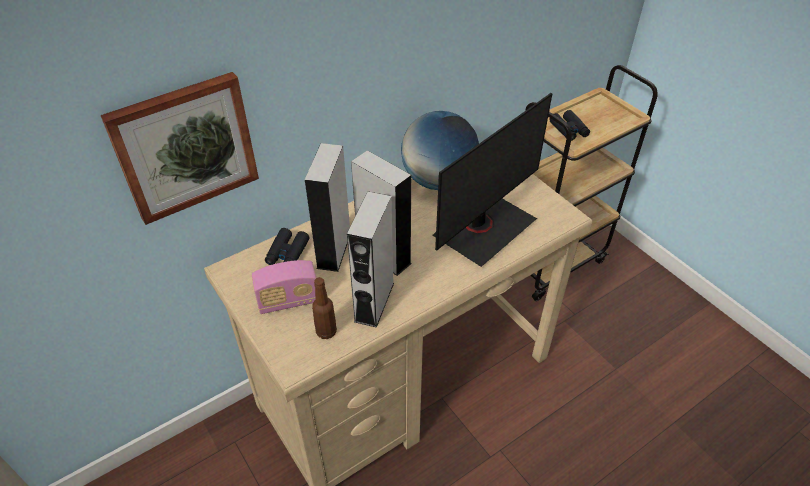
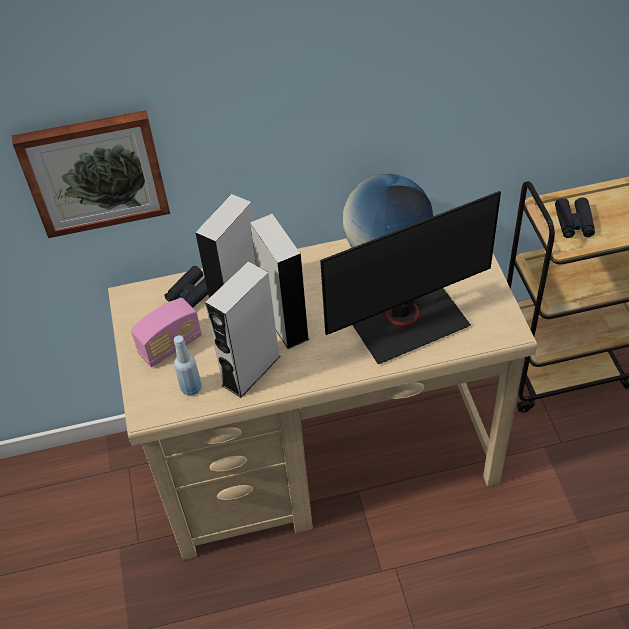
camera: 25 degrees right, 5 degrees up
(288, 301) = (170, 345): radio -> radio turned 45 degrees counterclockwise
(326, 332) = (191, 388): brown bottle -> blue bottle

